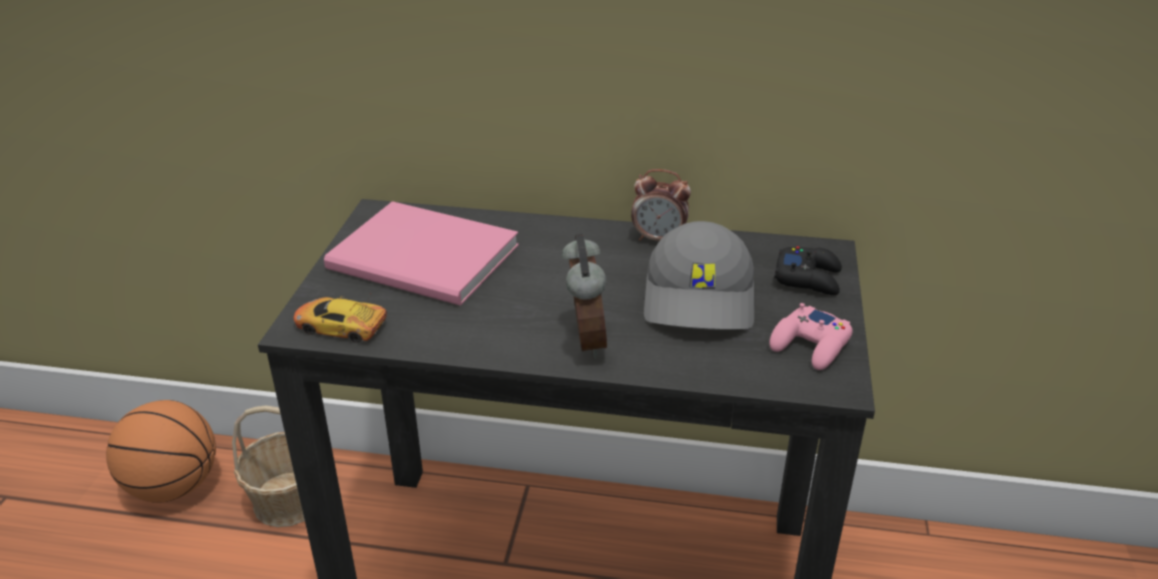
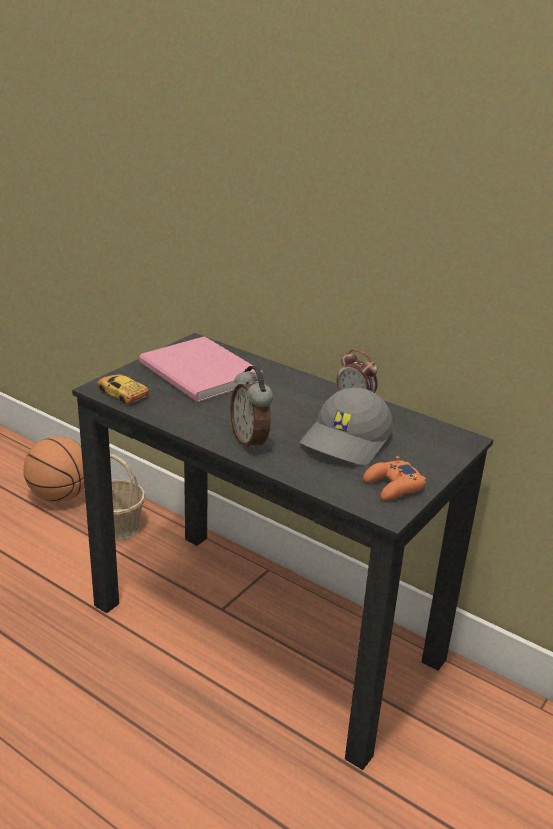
camera: 25 degrees right, 5 degrees down
(584, 341) = (251, 441): alarm clock -> alarm clock turned 135 degrees clockwise
(808, 278) = (434, 450): black game controller -> none
(810, 345) = (393, 486): pink game controller -> orange game controller

